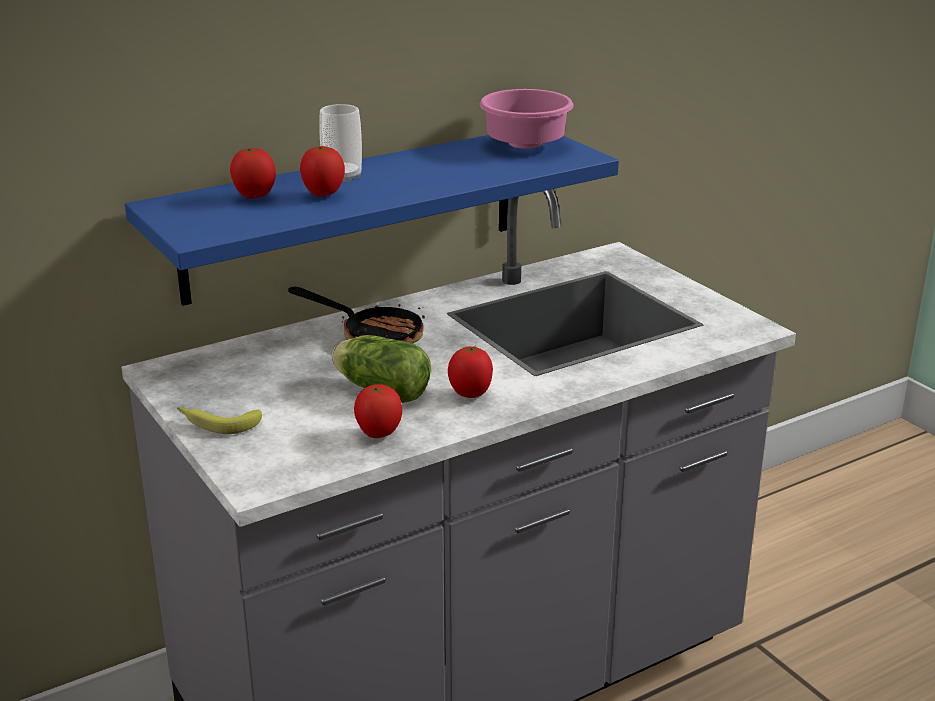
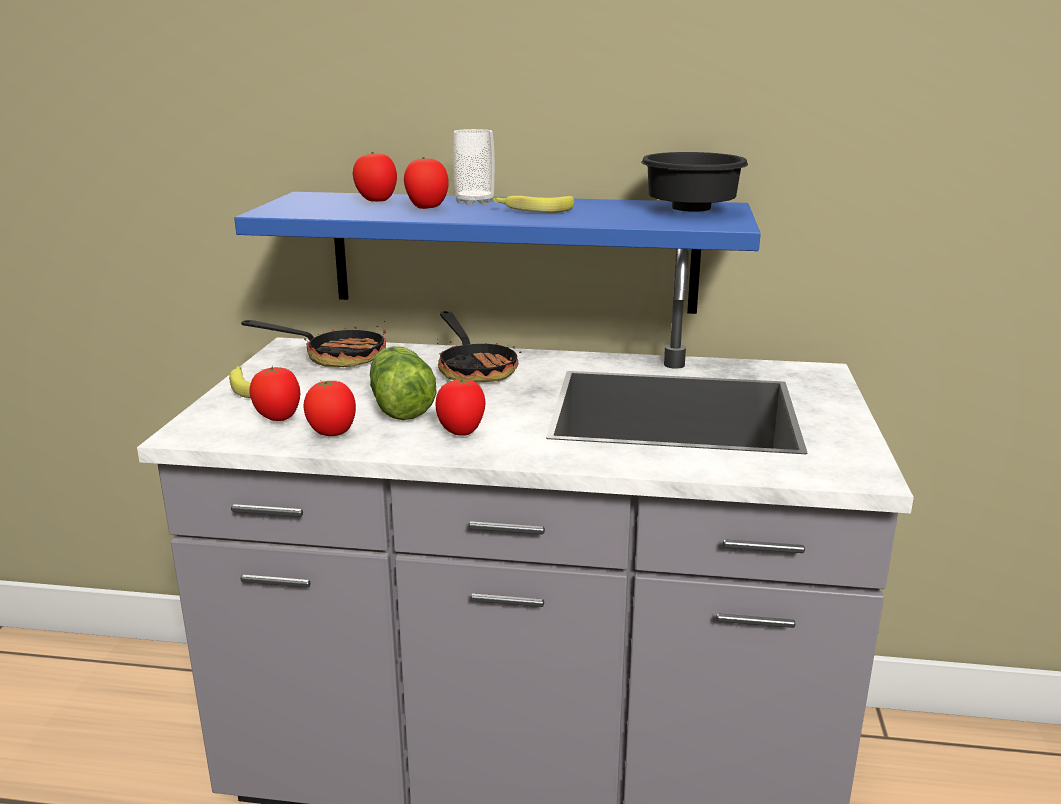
camera: 40 degrees right, 5 degrees down
(226, 367) = (334, 356): none -> frying pan
(306, 440) = (279, 419): none -> tomato
(413, 175) = (532, 210): none -> banana
(523, 144) = (690, 209): pink bowl -> black bowl

